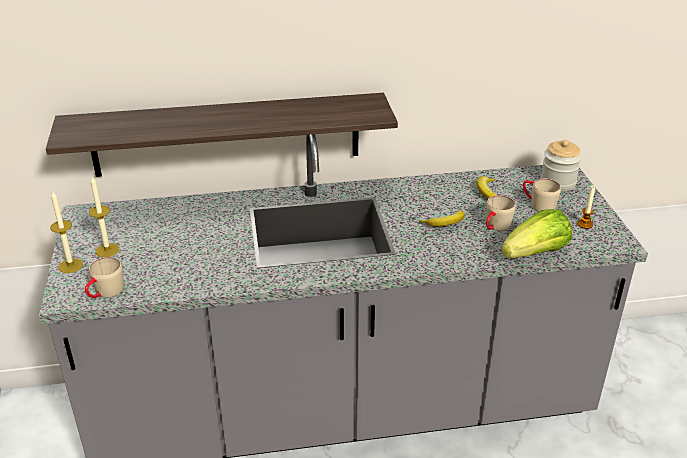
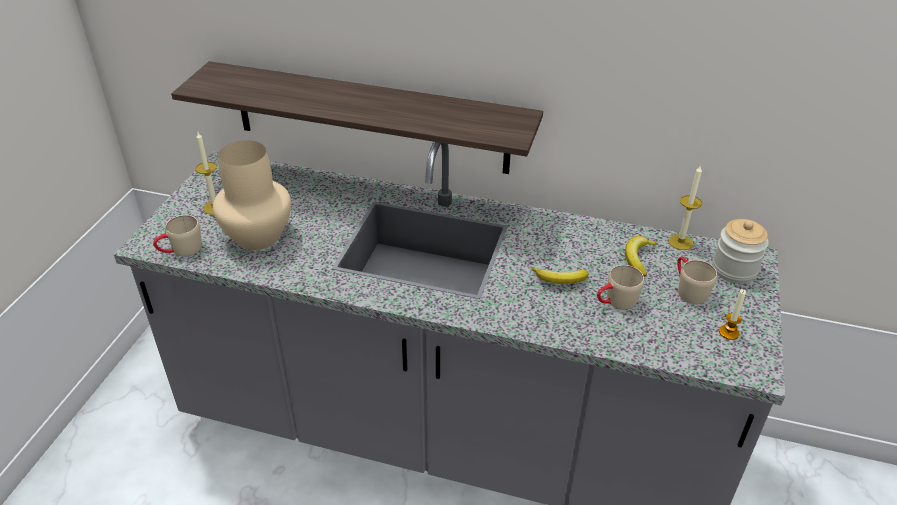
camera: 25 degrees right, 5 degrees up
(70, 265) = (174, 213): candle -> candle (680, 242)
(169, 262) = (257, 237): none -> beige vase
(535, 253) = (639, 350): lettuce -> none

